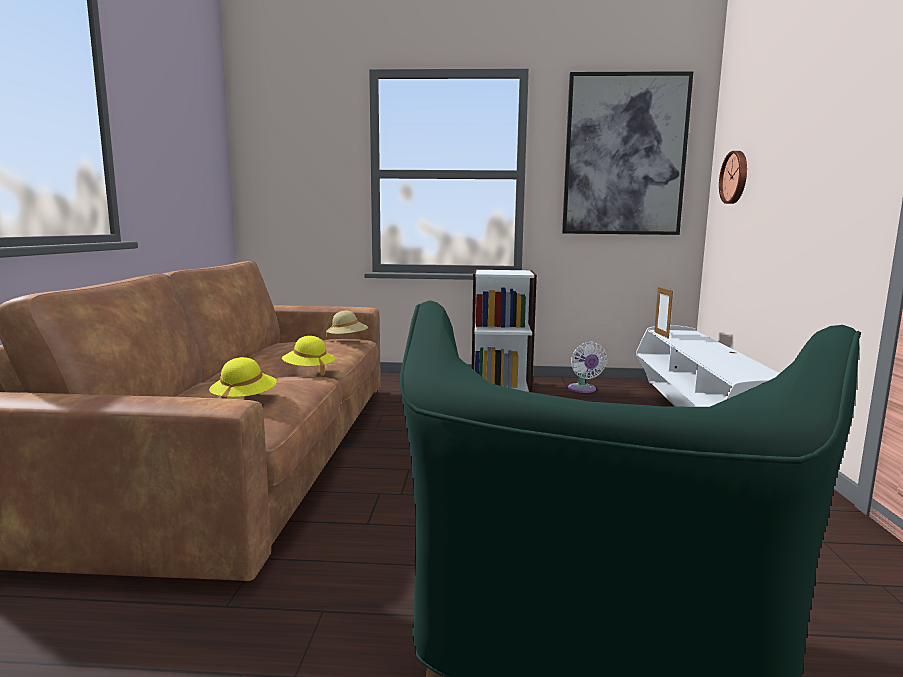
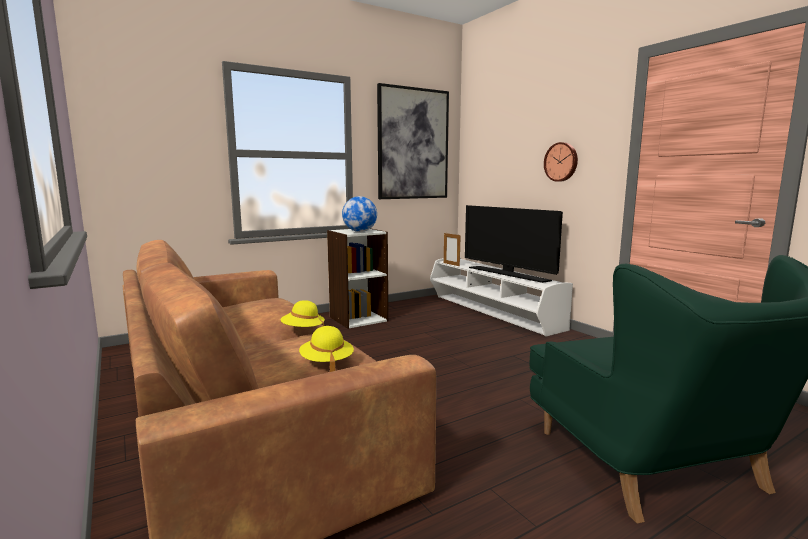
camera: 35 degrees left, 0 degrees up
(347, 339) = (274, 299): beige hat -> none
(503, 272) = (360, 231): none -> globe
(583, 390) = (409, 309): white fan -> none
(722, 358) = (508, 274): none -> television
(735, 177) = (486, 162): wall clock -> wall clock (561, 162)

